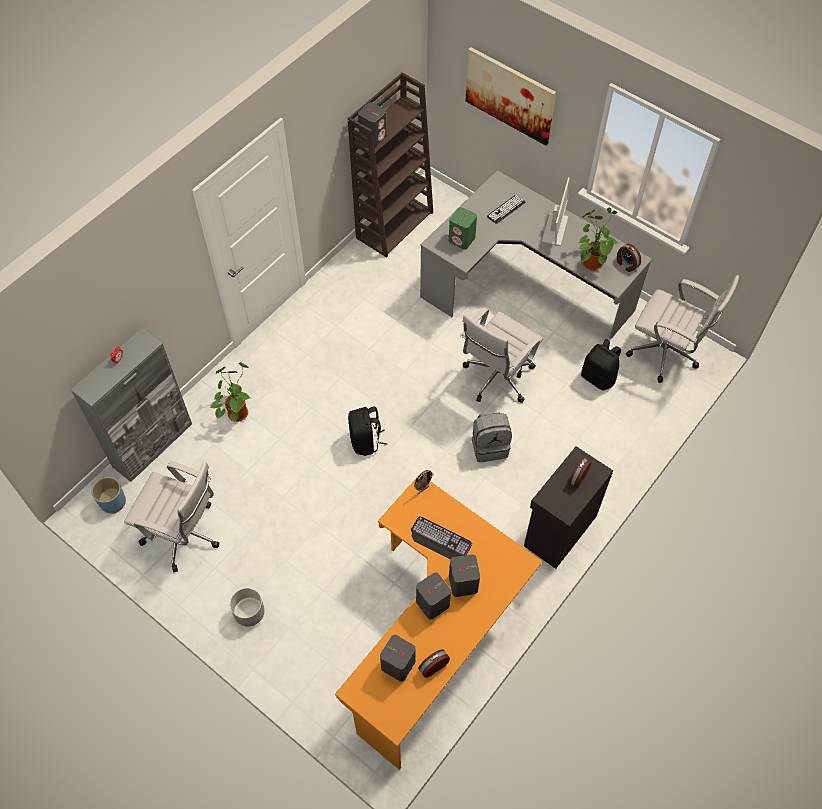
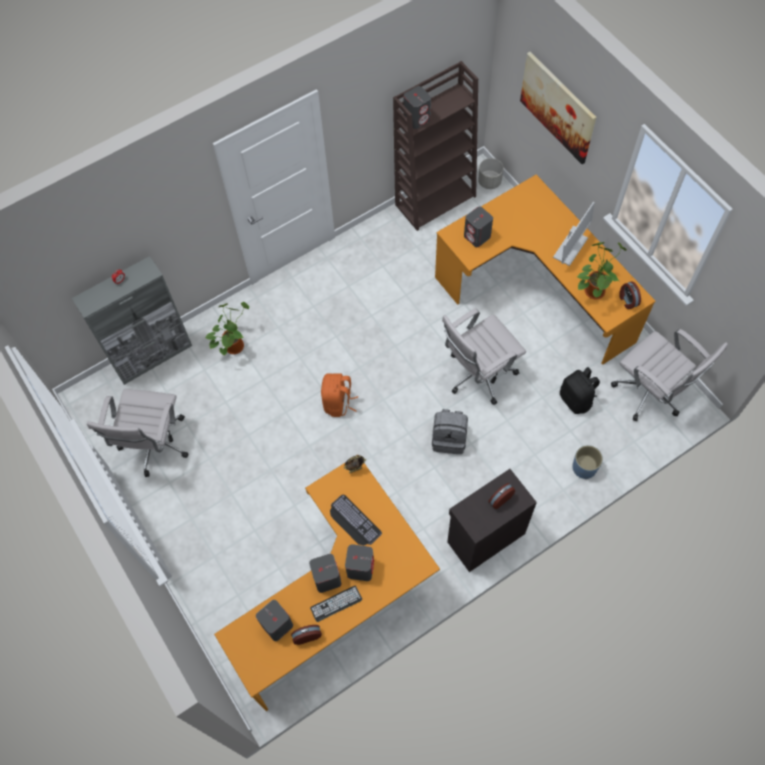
camera: 20 degrees right, 5 degrees up
(113, 502) = (104, 399): blue planter -> blue planter (584, 468)
(185, 535) = (154, 446): white office chair -> white office chair turned 60 degrees clockwise
(249, 613) = (185, 532): grey planter -> grey planter (489, 182)
(366, 441) = (338, 403): black backpack -> orange backpack
(462, 239) = (477, 236): green speaker -> grey speaker
(506, 209) = (530, 216): keyboard -> keyboard (336, 603)
(524, 287) = (537, 292): grey desk -> orange desk

